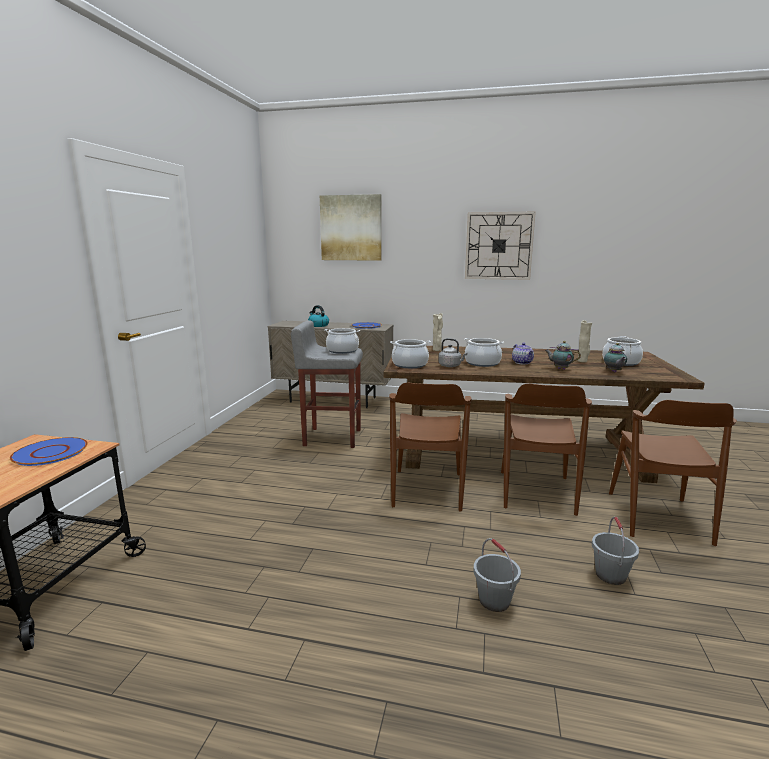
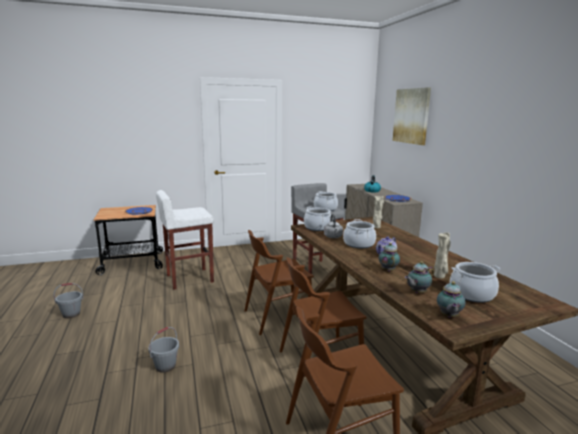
camera: 60 degrees right, 0 degrees up
(230, 530) = (189, 278): none -> white stool
(499, 246) = (509, 141): wall clock -> none
(611, 575) = (218, 413): grey bucket -> grey bucket (71, 314)
(661, 374) = (448, 316): none -> teapot

